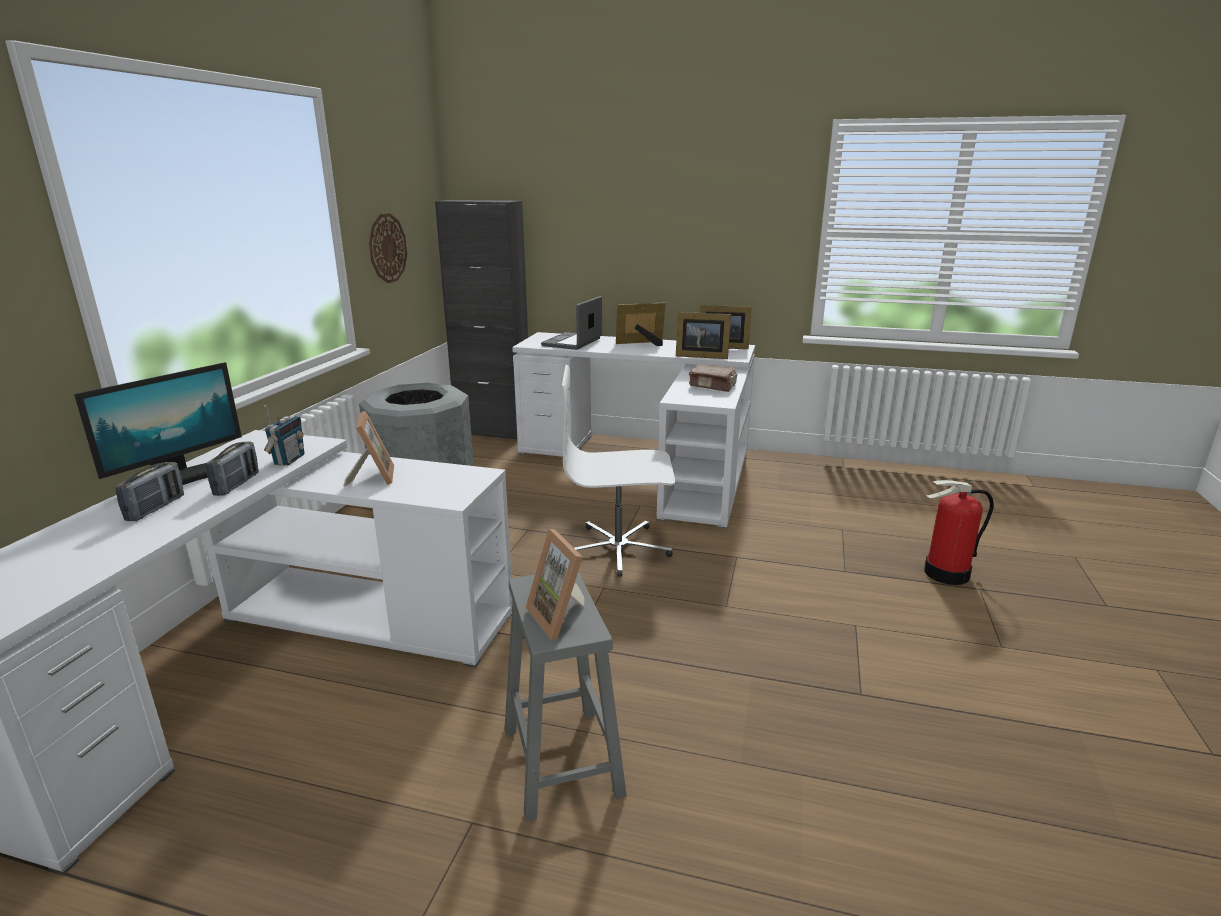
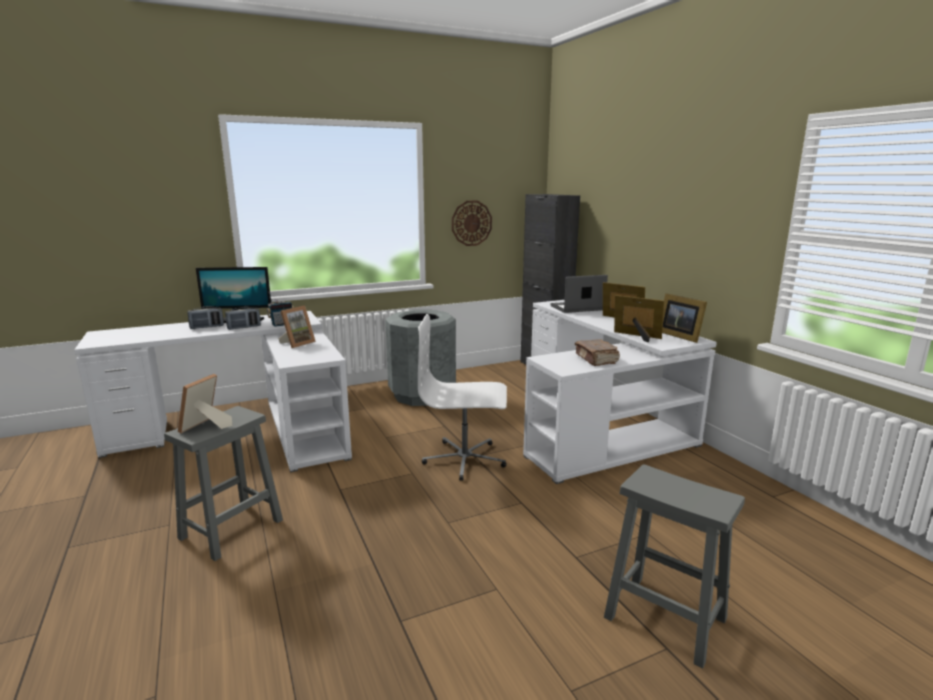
camera: 50 degrees right, 5 degrees down
(618, 549) = (465, 459): white office chair -> white office chair turned 45 degrees counterclockwise
(700, 356) = (637, 337): picture frame -> picture frame turned 150 degrees clockwise
(946, 574) = (663, 617): fire extinguisher -> grey stool

